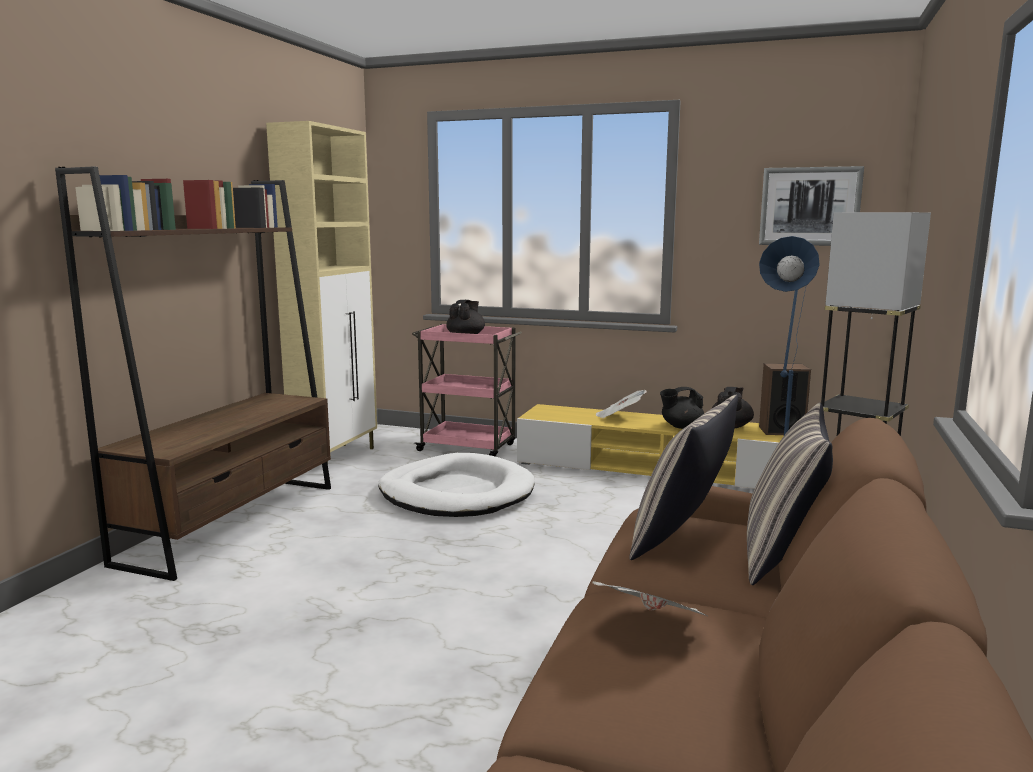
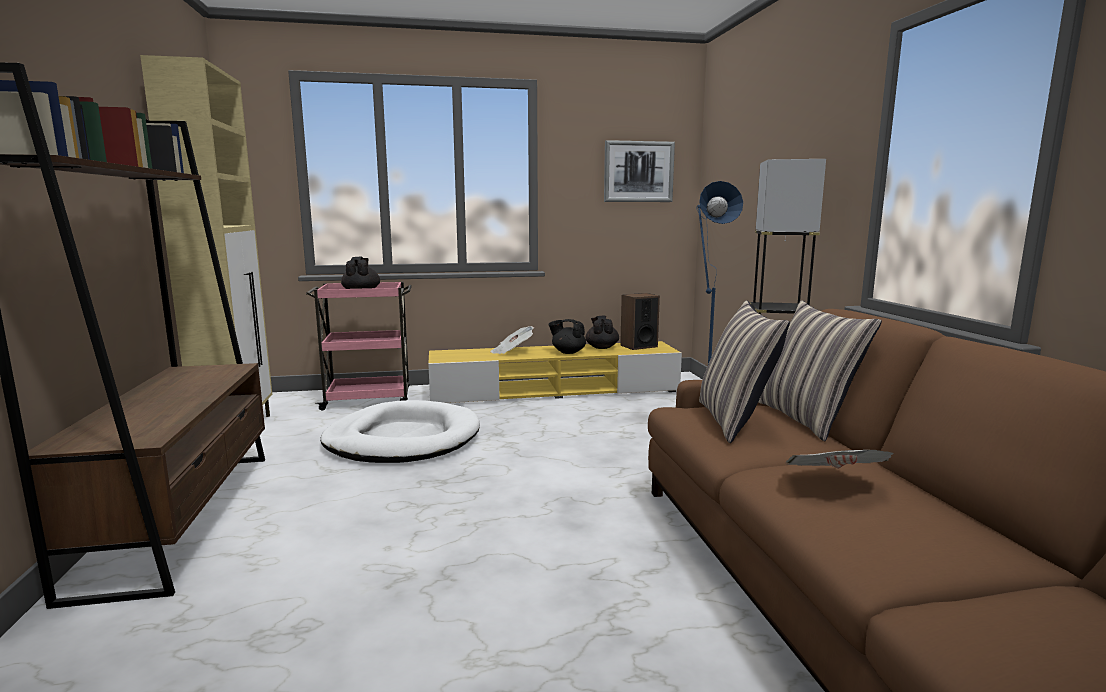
camera: 30 degrees left, 0 degrees up
(681, 426) = (568, 352): black teapot -> black teapot turned 60 degrees clockwise

